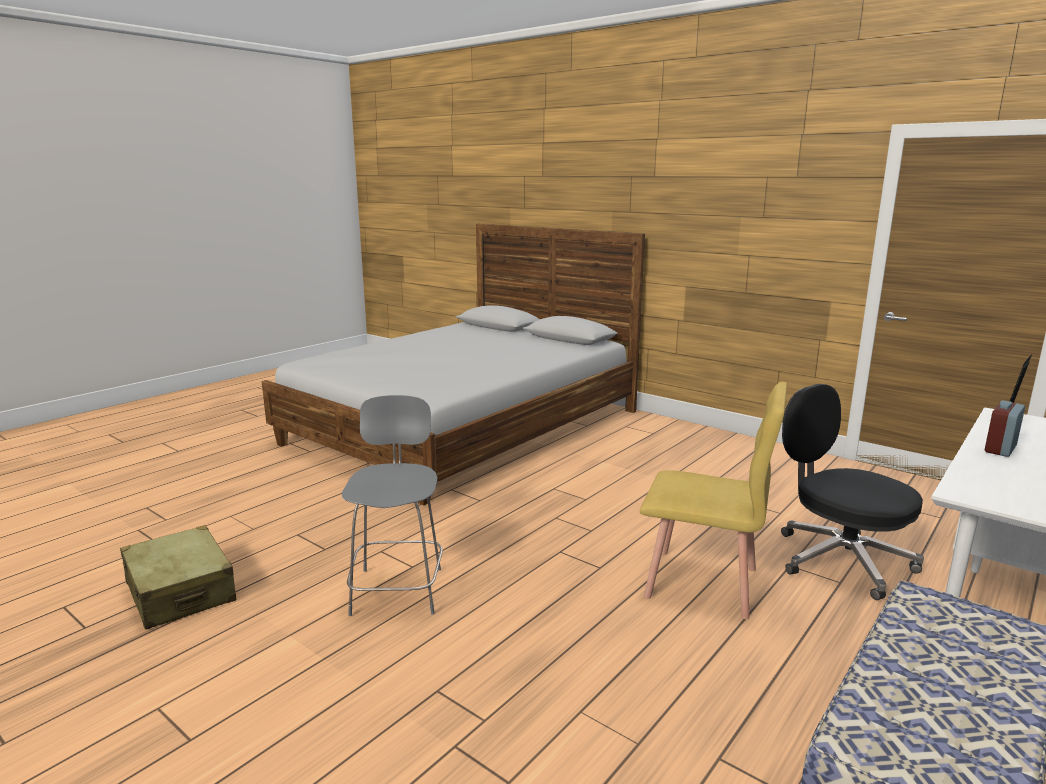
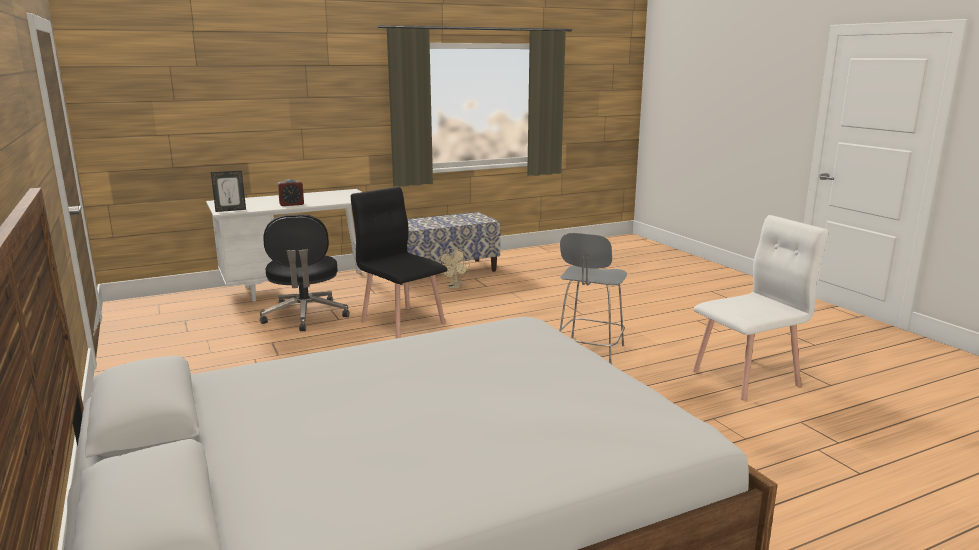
camera: 155 degrees left, 0 degrees up
(180, 592) = (746, 378): beige suitcase -> white chair
(703, 583) = (403, 322): yellow chair -> black chair
(776, 727) = (455, 286): none -> beige fan

